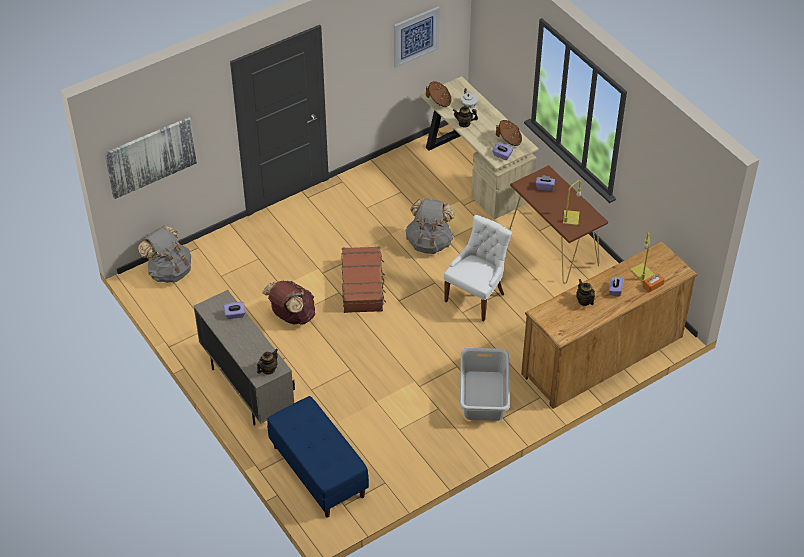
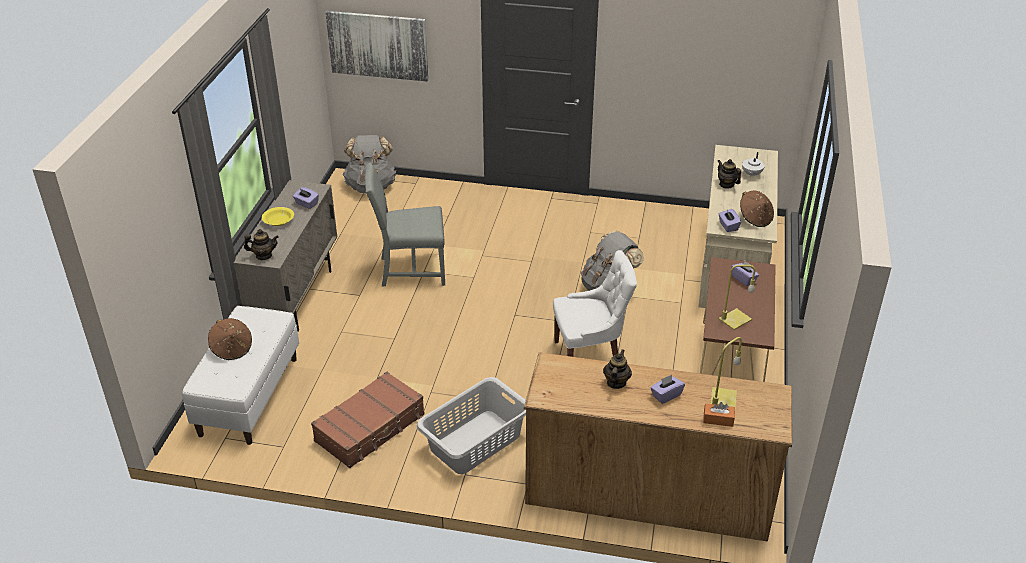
camera: 45 degrees right, 10 degrees down
(237, 339) = (278, 220): none -> yellow bowl
(292, 316) = (410, 270): brown backpack -> grey chair
(318, 471) = (248, 395): blue bench -> white bench
(363, 285) = (501, 284): brown suitcase -> brown suitcase (371, 428)
(416, 36) = (727, 66): picture -> none
(439, 101) = (727, 157): brown hat -> brown hat (232, 349)

